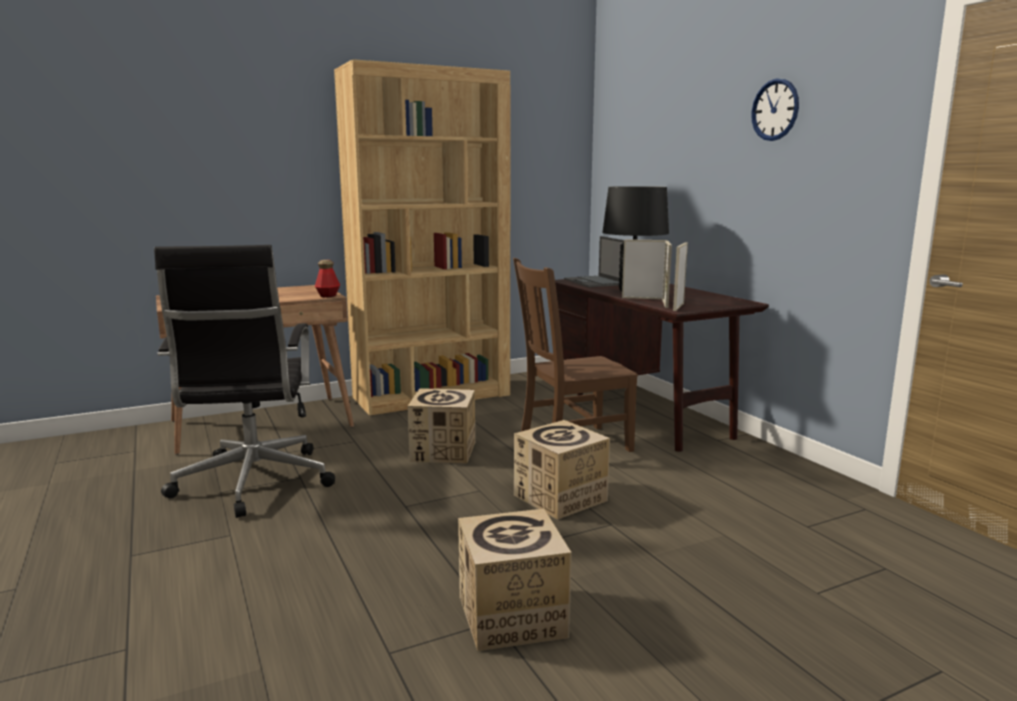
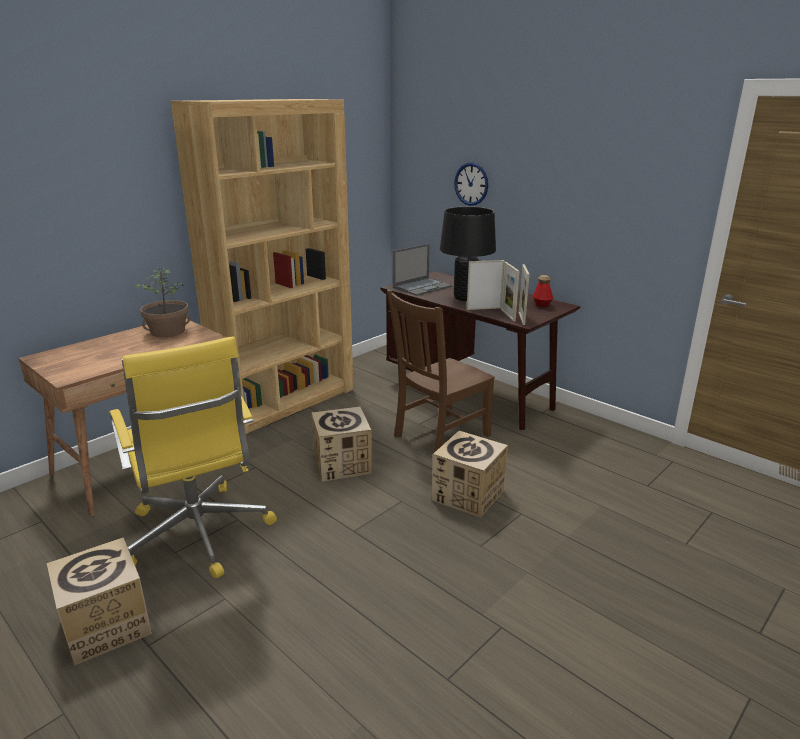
camera: 20 degrees left, 10 degrees up
(253, 483) = (198, 536): black office chair -> yellow office chair
(299, 291) = (168, 331): none -> potted plant
(328, 296) = (207, 337): bottle -> bottle (542, 305)
(512, 616) = (510, 619): cardboard box -> cardboard box (106, 626)
(595, 282) = (422, 287): laptop -> laptop turned 90 degrees counterclockwise
(775, 110) = (586, 150): wall clock -> wall clock (471, 184)

